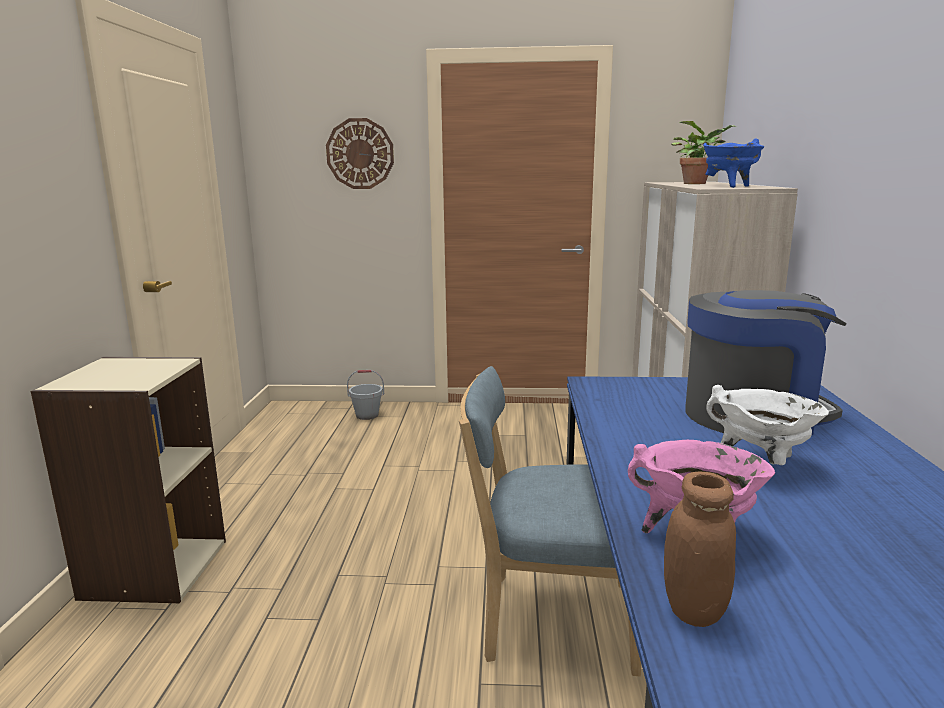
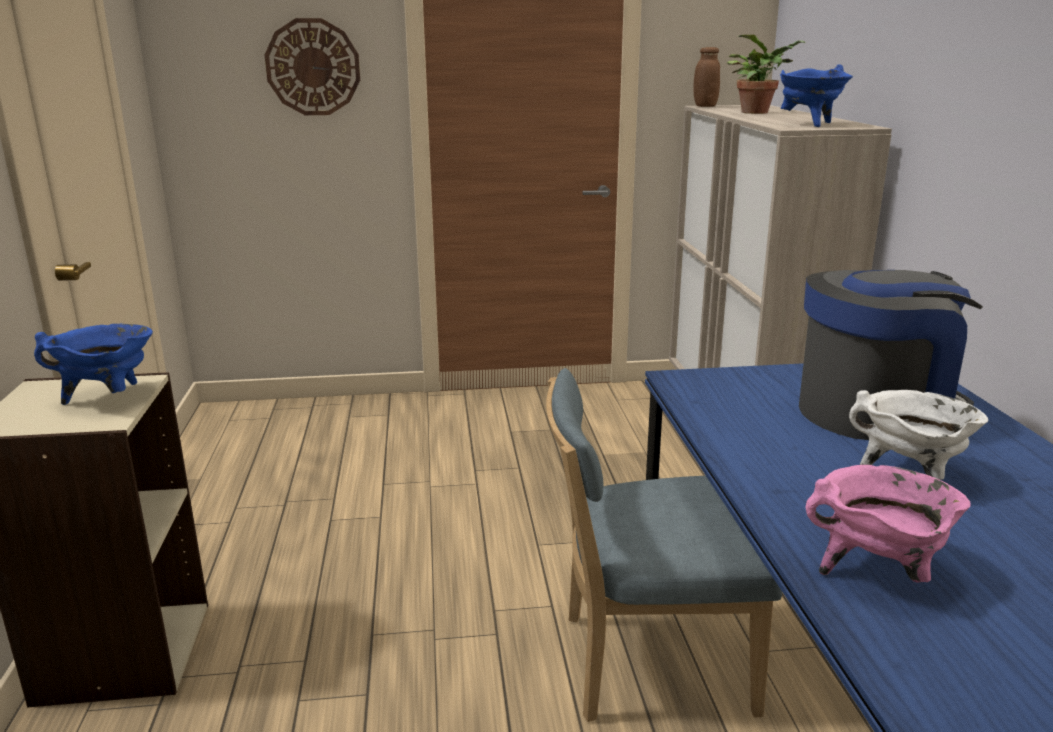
camera: 10 degrees left, 5 degrees up
(149, 371) = (109, 398): none -> blue cooking pot
(367, 415) = (340, 416): grey bucket -> none
(694, 609) = (910, 661): brown jar -> brown jar (705, 106)

